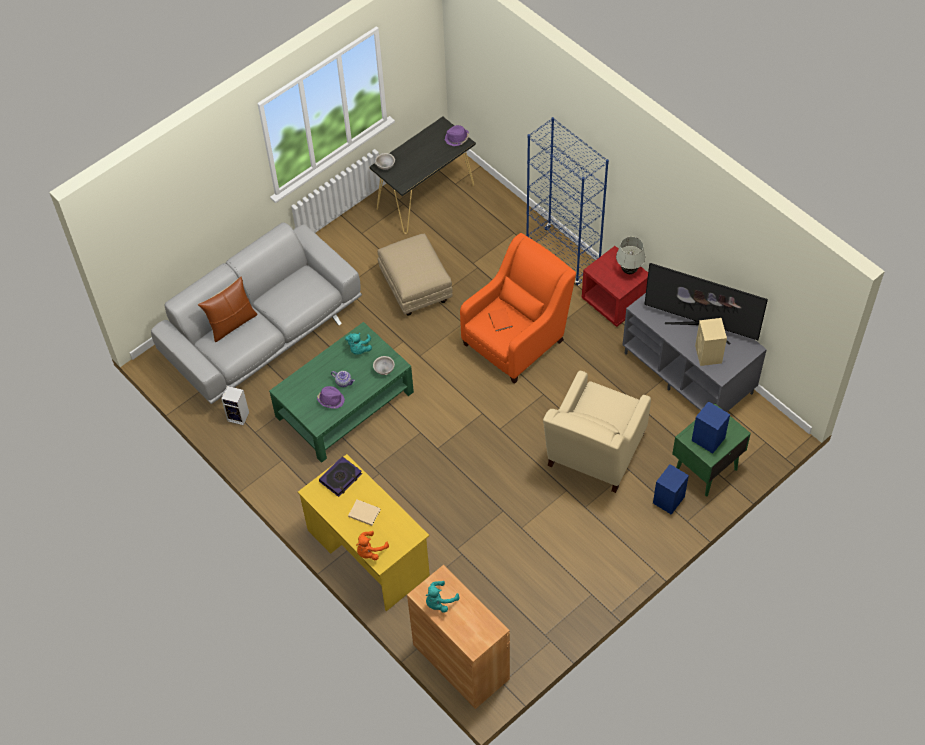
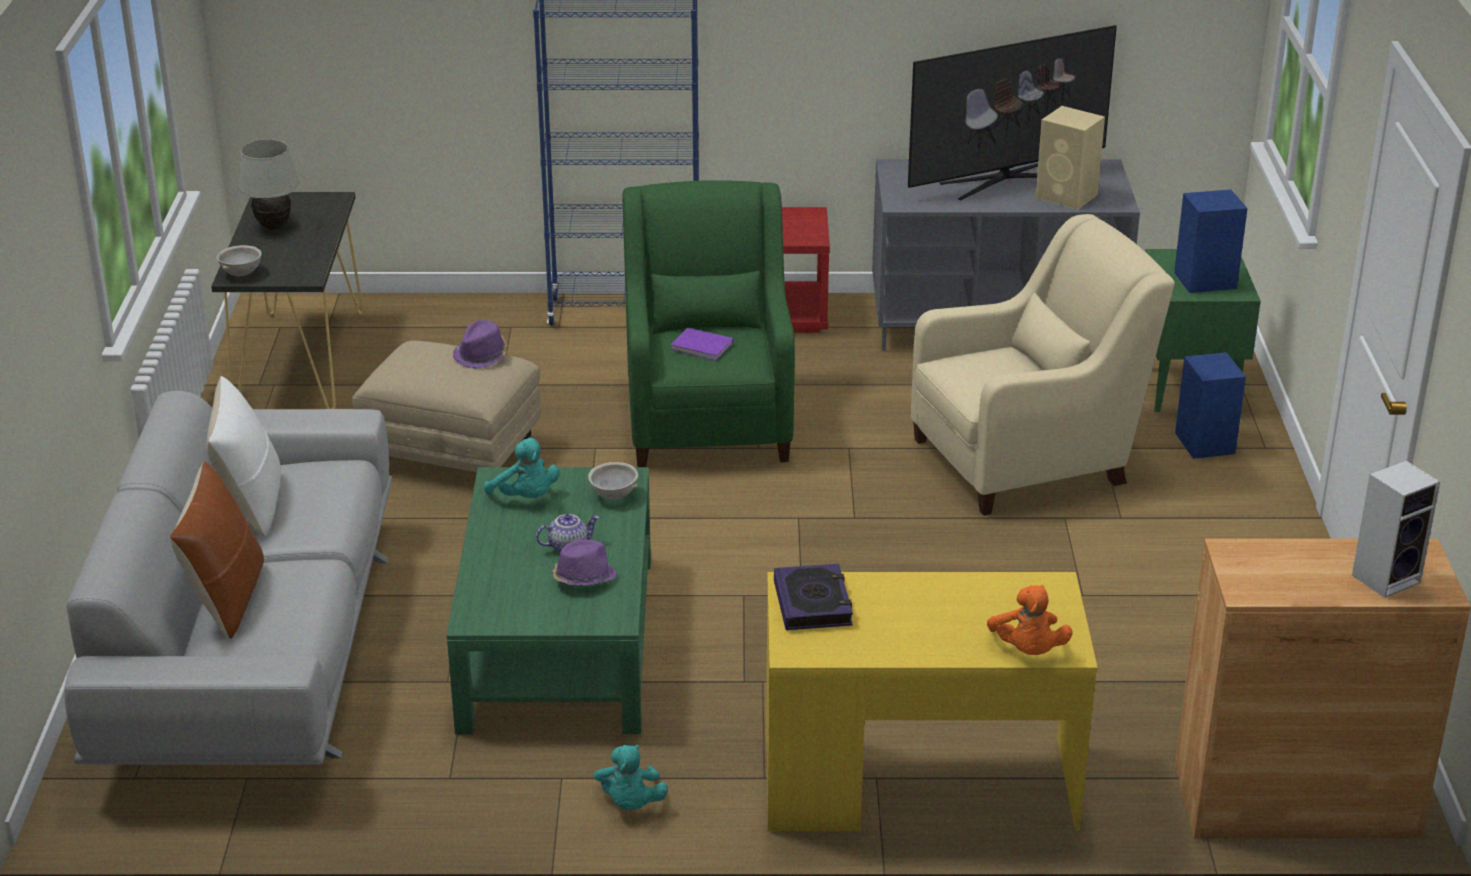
camera: 50 degrees left, 25 degrees down
(239, 416) = (383, 778): speaker -> speaker (1387, 577)
(283, 284) = (251, 504): none -> white pillow
(364, 512) = (928, 616): beige book -> none
(439, 602) = (1288, 579): turquoise plush toy -> turquoise plush toy (631, 803)
(457, 138) = (317, 200): purple hat -> purple hat (481, 355)
(500, 321) = (703, 347): orange book -> purple book
(516, 339) = (708, 419): orange armchair -> green armchair
(594, 452) = (1027, 459): beige armchair -> beige armchair turned 90 degrees counterclockwise
(629, 271) = (792, 217): white table lamp -> white table lamp (274, 227)

